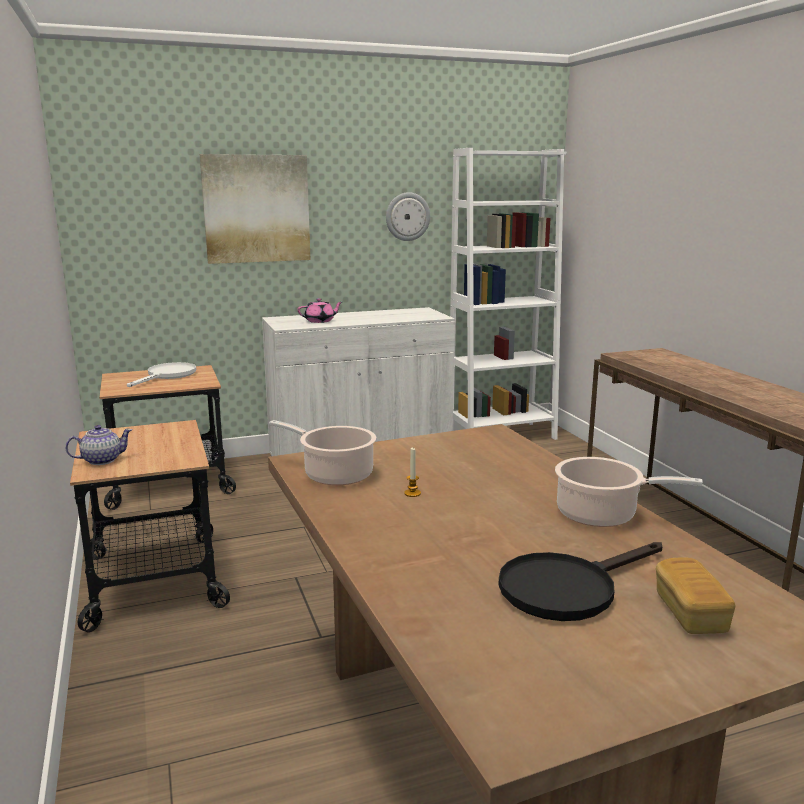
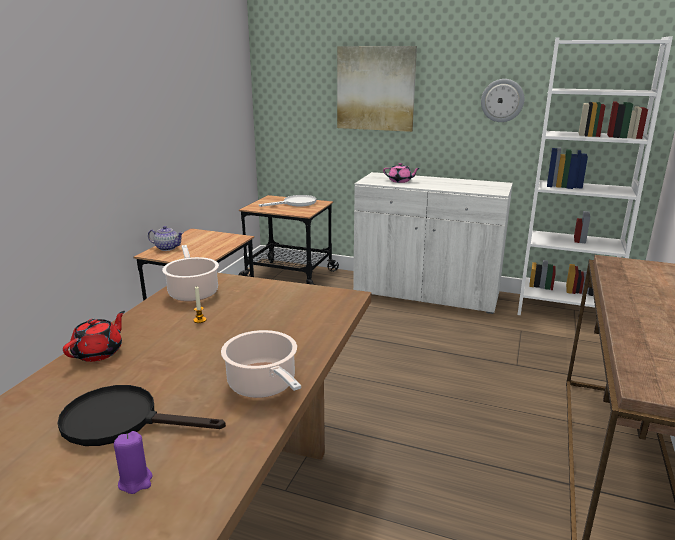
camera: 40 degrees right, 5 degrees up
(387, 556) = (99, 352): none -> red teapot
(690, 613) = (135, 481): bread -> purple candle

